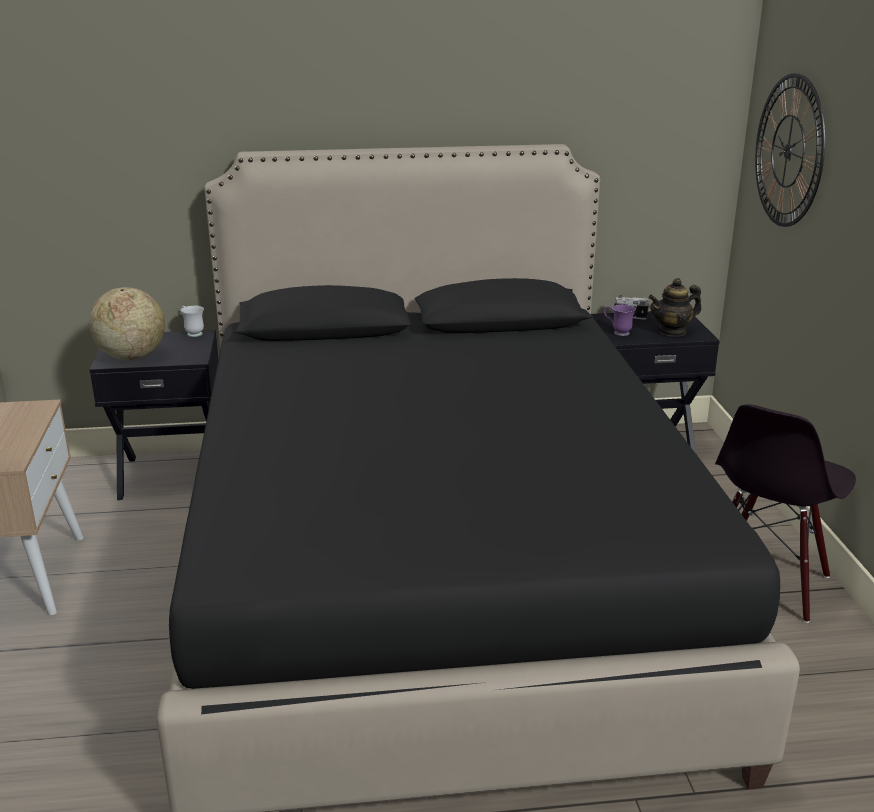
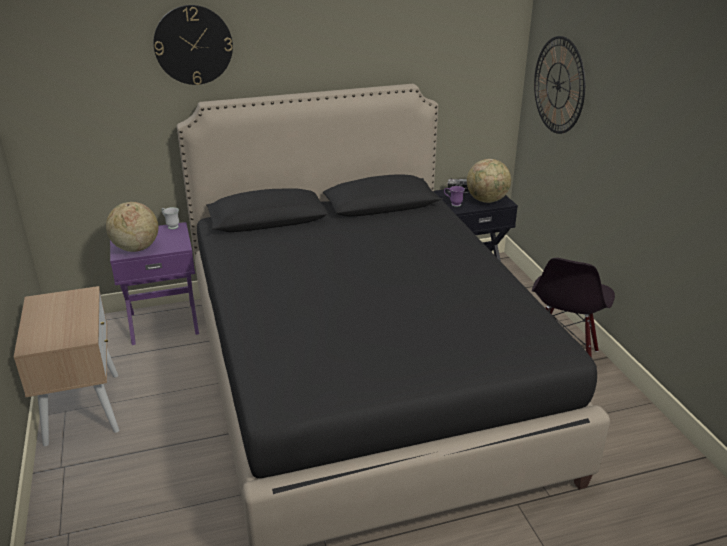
camera: 10 degrees left, 5 degrees up
(172, 474) = (163, 322): black nightstand -> purple nightstand
(235, 68) = (193, 45): none -> wall clock
(672, 331) = (487, 200): teapot -> globe

